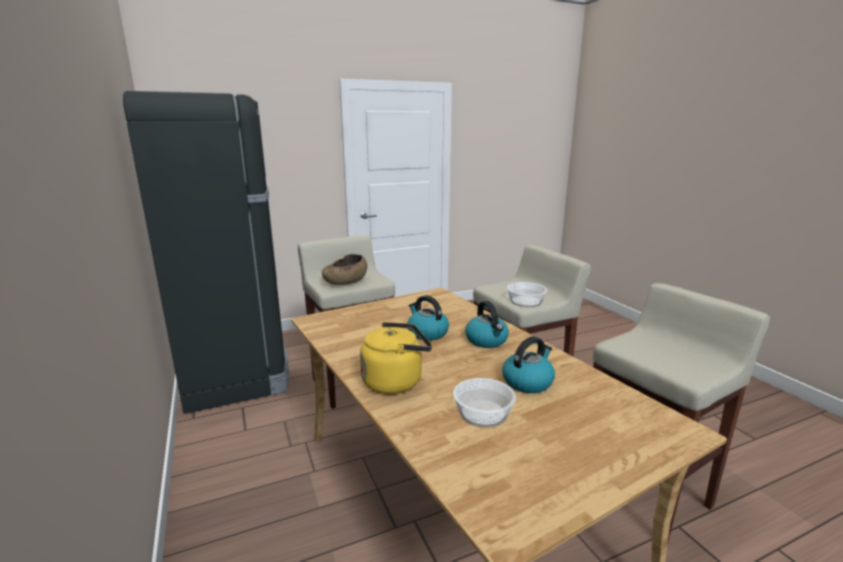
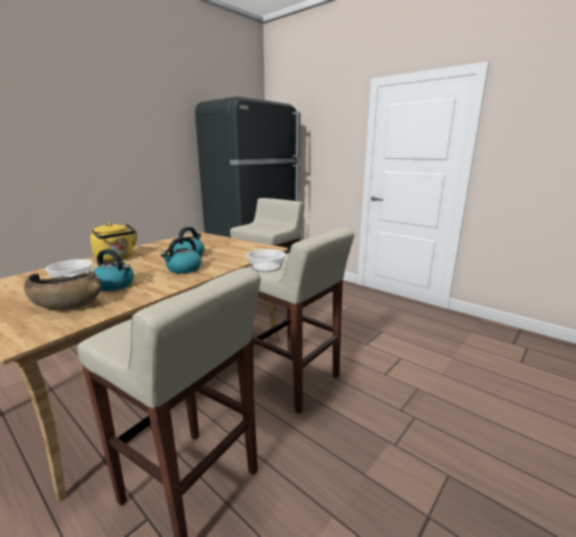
camera: 65 degrees right, 0 degrees up
(346, 281) = (258, 227): brown bowl -> brown bowl (66, 304)

